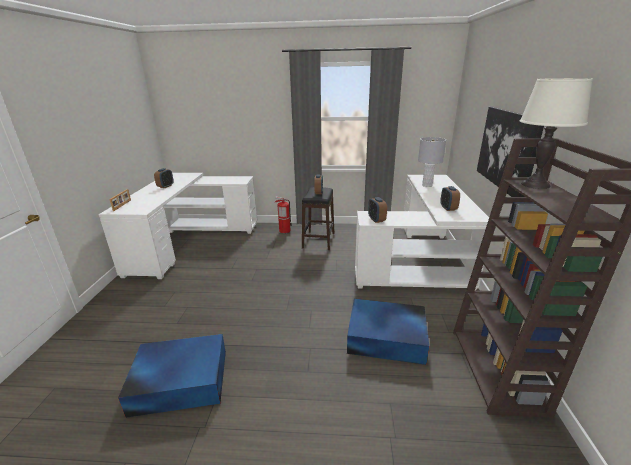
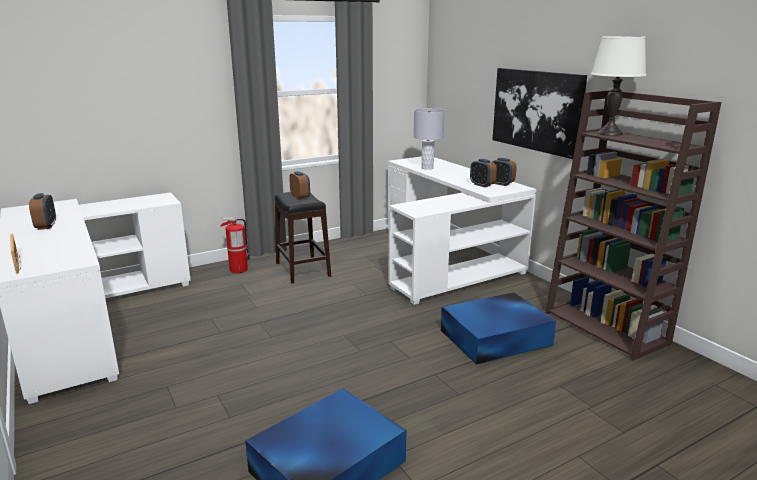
camera: 35 degrees left, 5 degrees down
(376, 220) = (425, 209): alarm clock -> alarm clock (501, 184)

